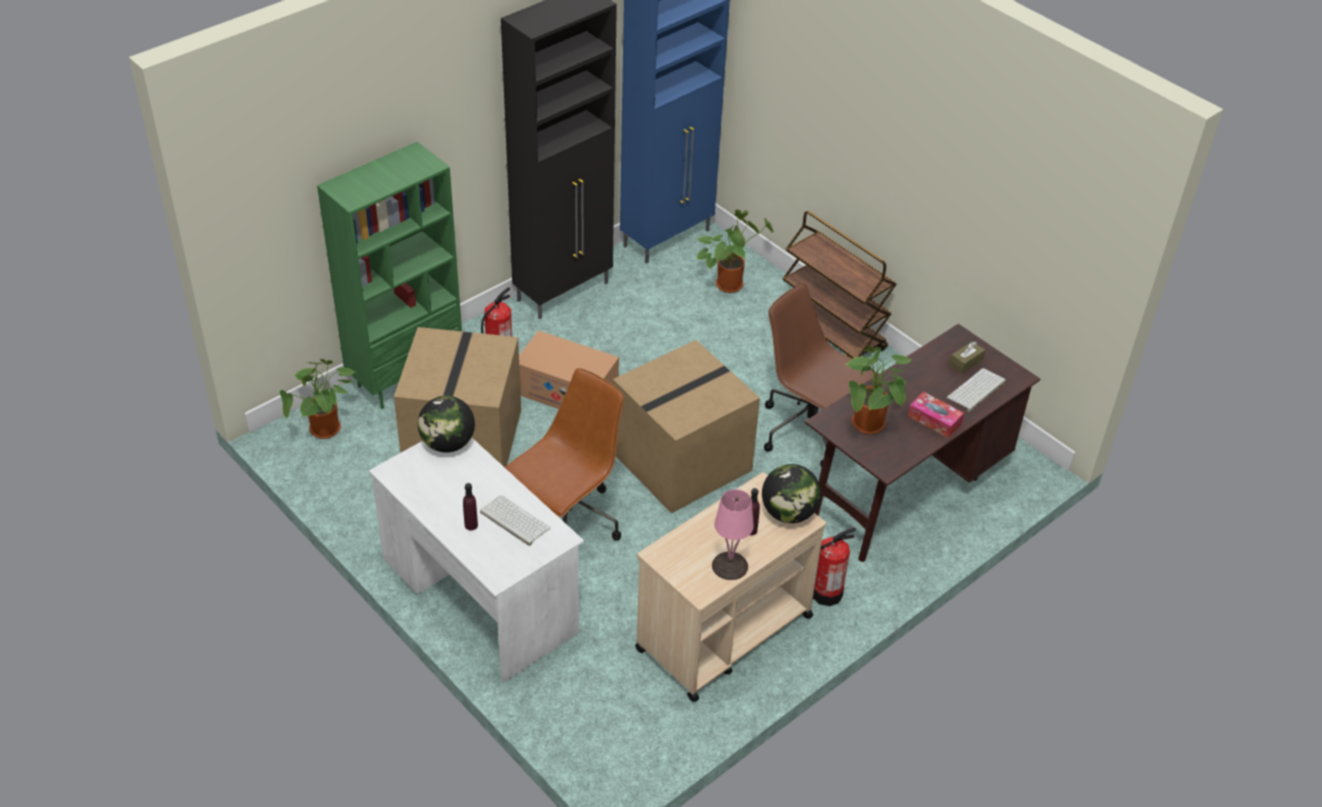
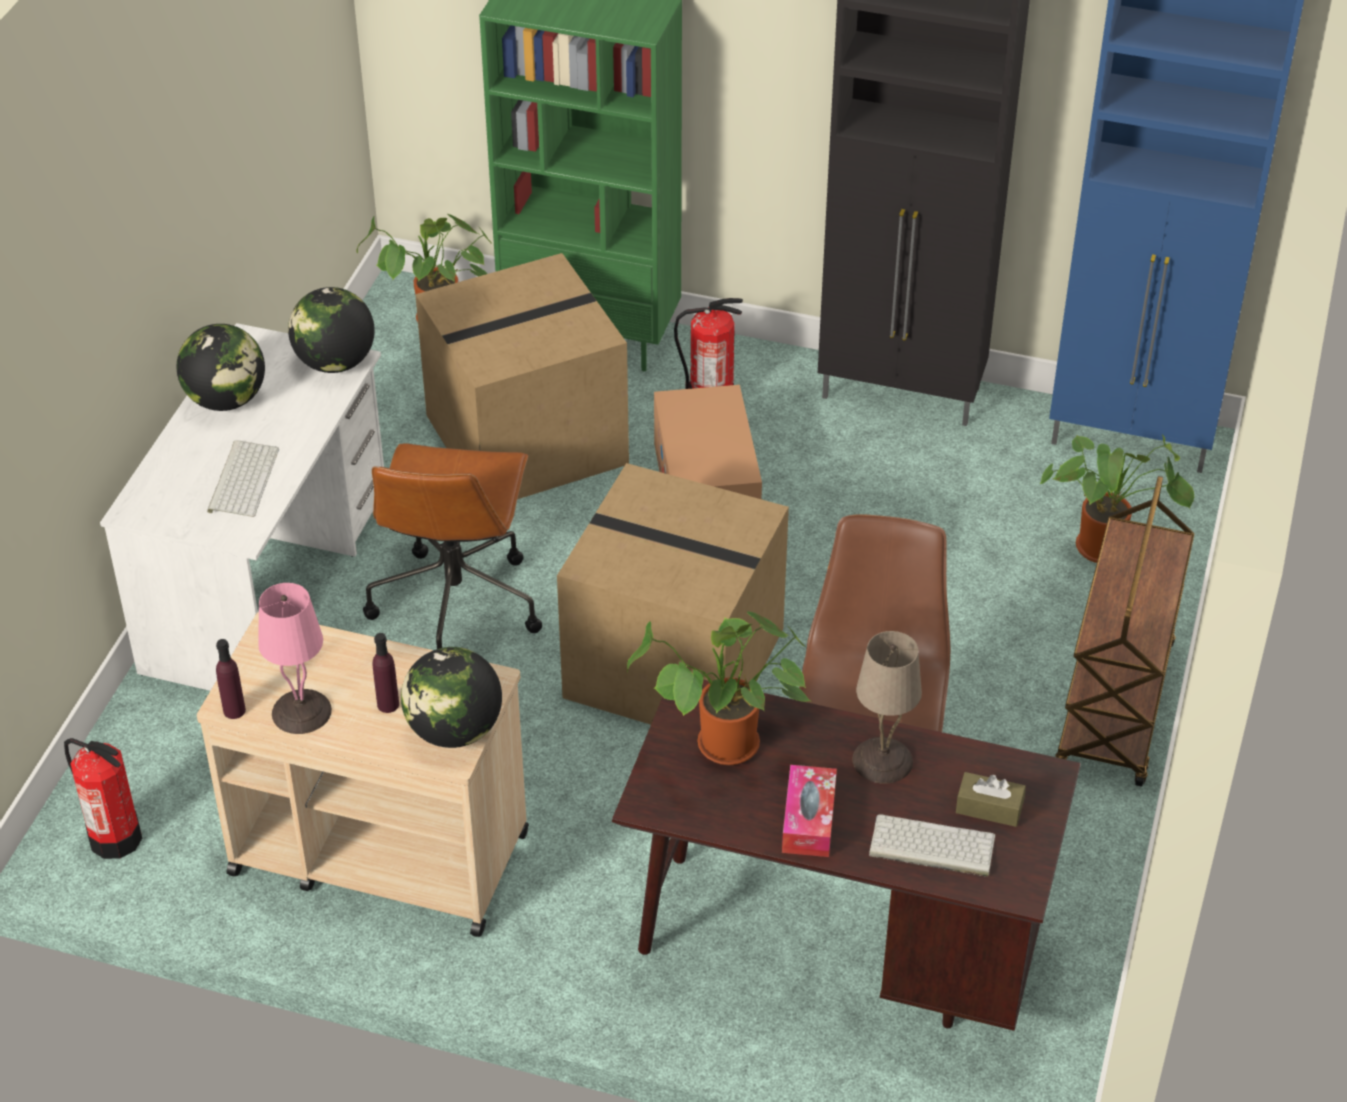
camera: 60 degrees right, 0 degrees up
(436, 501) = (226, 400): none -> globe
(471, 525) = (206, 447): purple bottle -> purple bottle (234, 710)
(566, 523) = (456, 604): brown office chair -> brown office chair turned 90 degrees clockwise
(826, 593) = (541, 936): fire extinguisher -> fire extinguisher (115, 837)
(914, 379) = (884, 760): none -> beige table lamp

